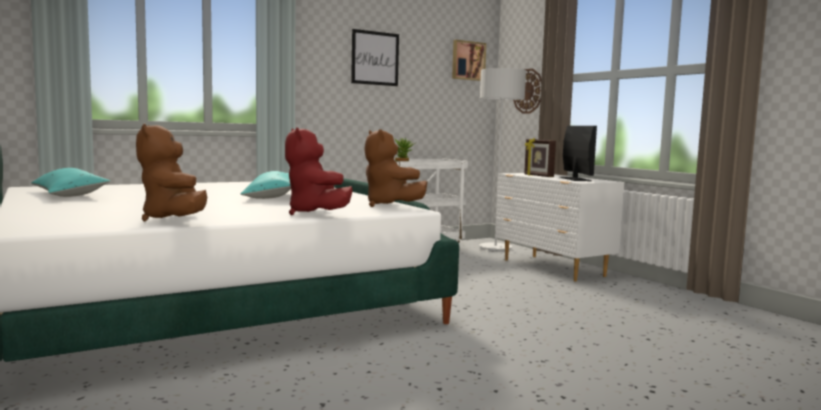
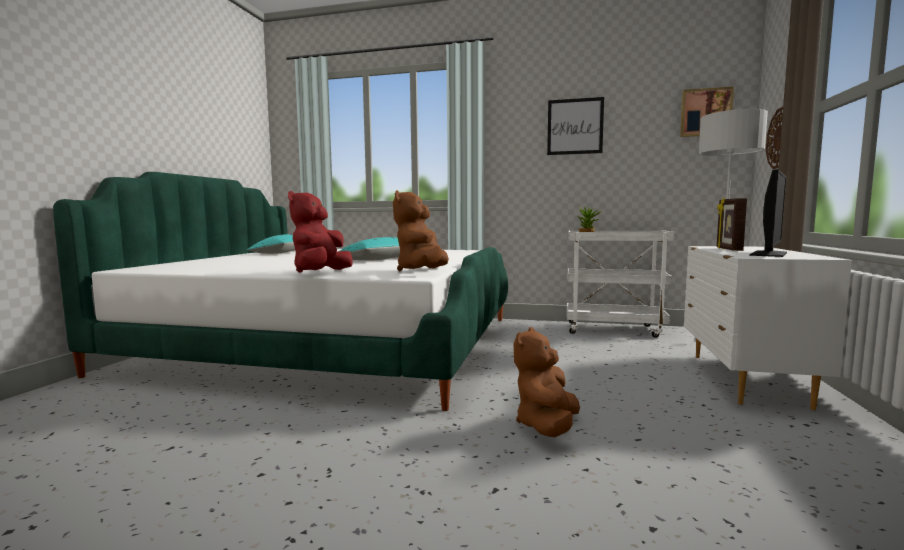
camera: 45 degrees right, 0 degrees up
(174, 220) = (218, 270): brown plush toy -> brown plush toy (547, 426)

